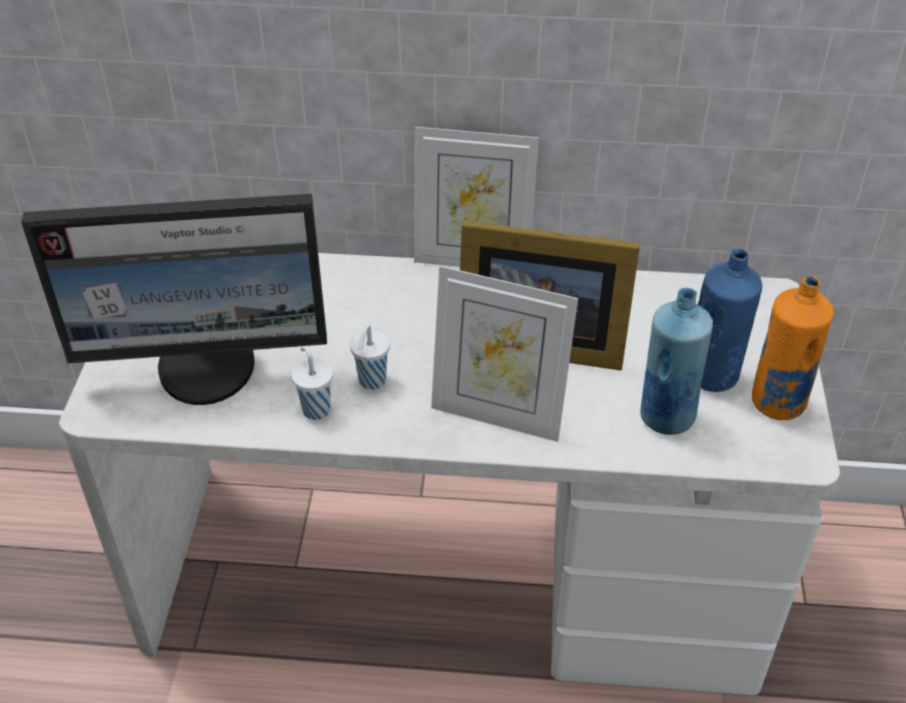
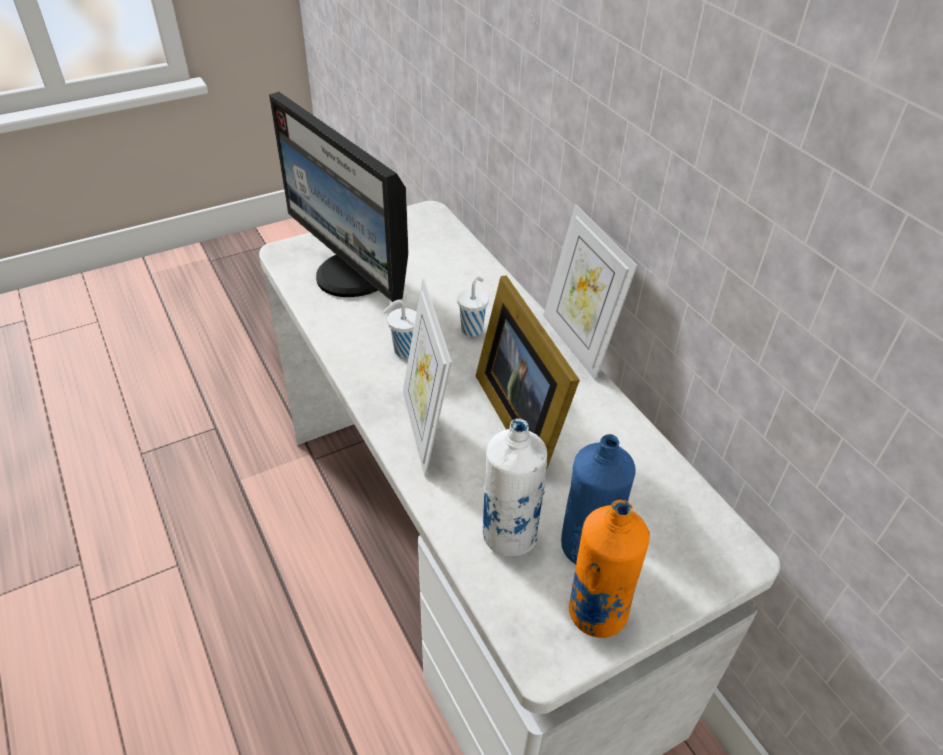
camera: 55 degrees right, 0 degrees up
(315, 409) = (356, 337): white cup -> white cup (472, 329)
(666, 416) = (509, 535): blue bottle -> white bottle

